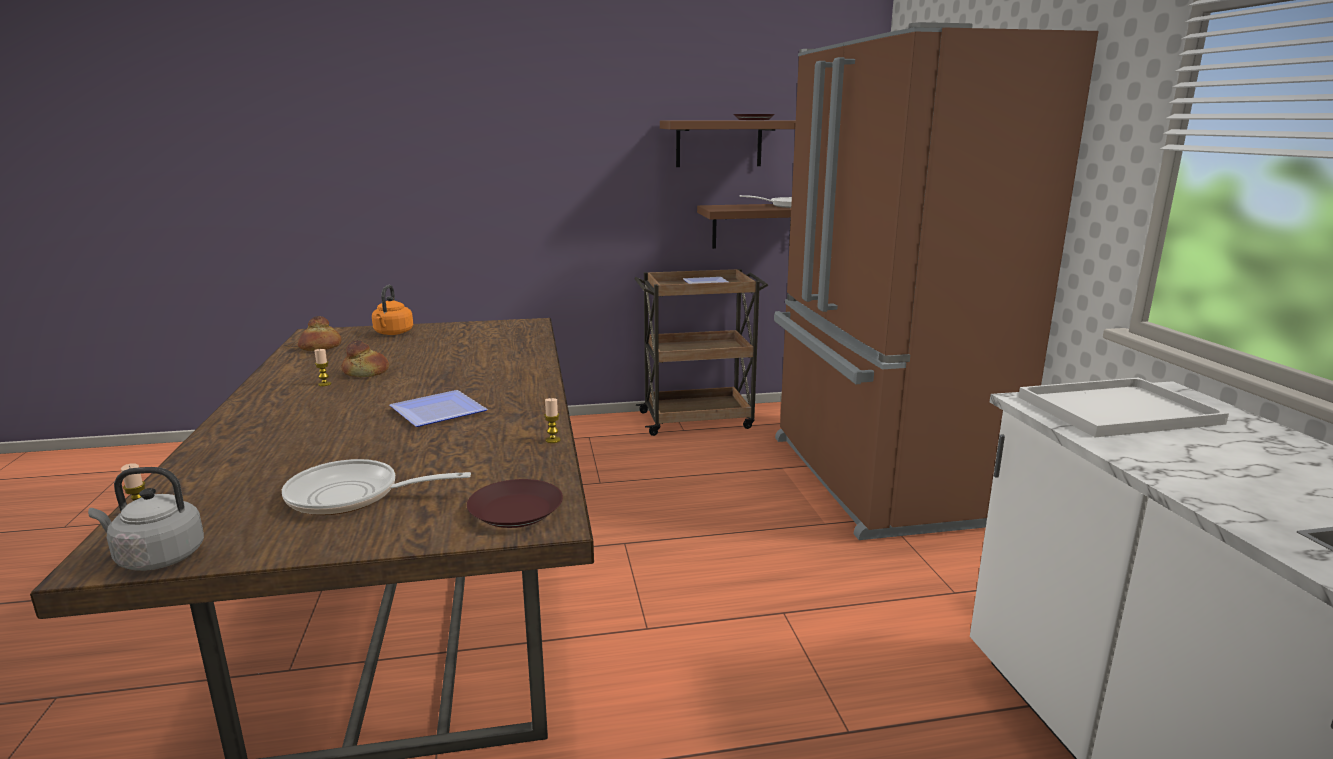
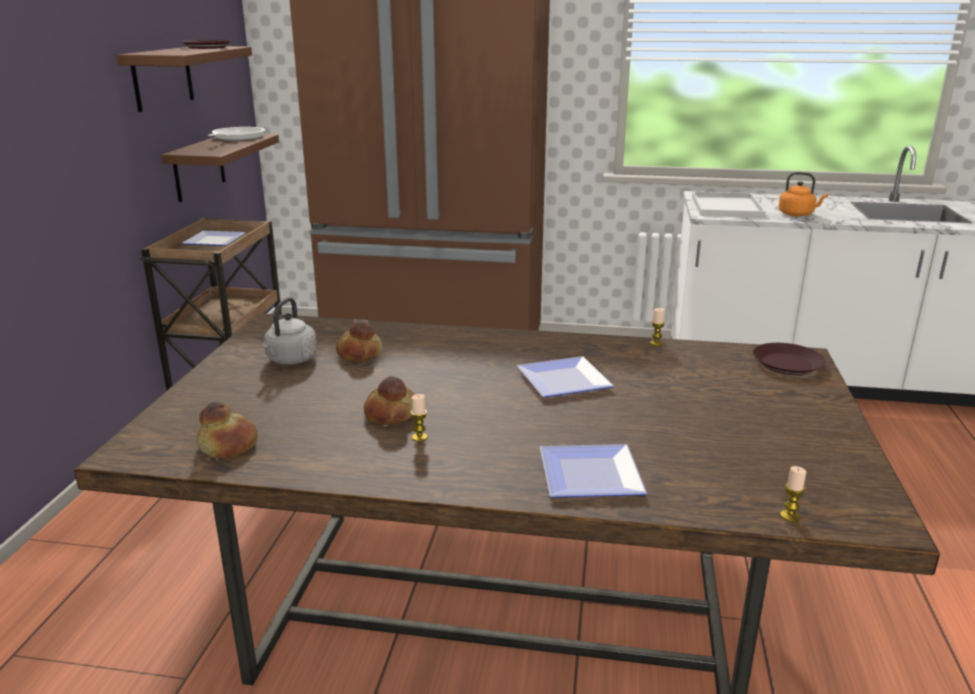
camera: 70 degrees left, 5 degrees up
(156, 557) = (872, 497): grey kettle -> grey kettle (290, 360)
(251, 438) = (593, 473): none -> plate
(352, 496) = (755, 419): frying pan -> none
(393, 333) = (215, 396): orange kettle -> orange kettle (797, 214)
(479, 350) = (359, 353): none -> bread

